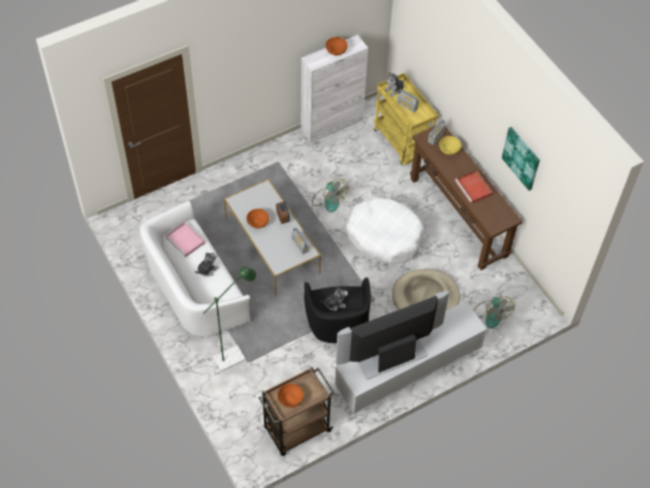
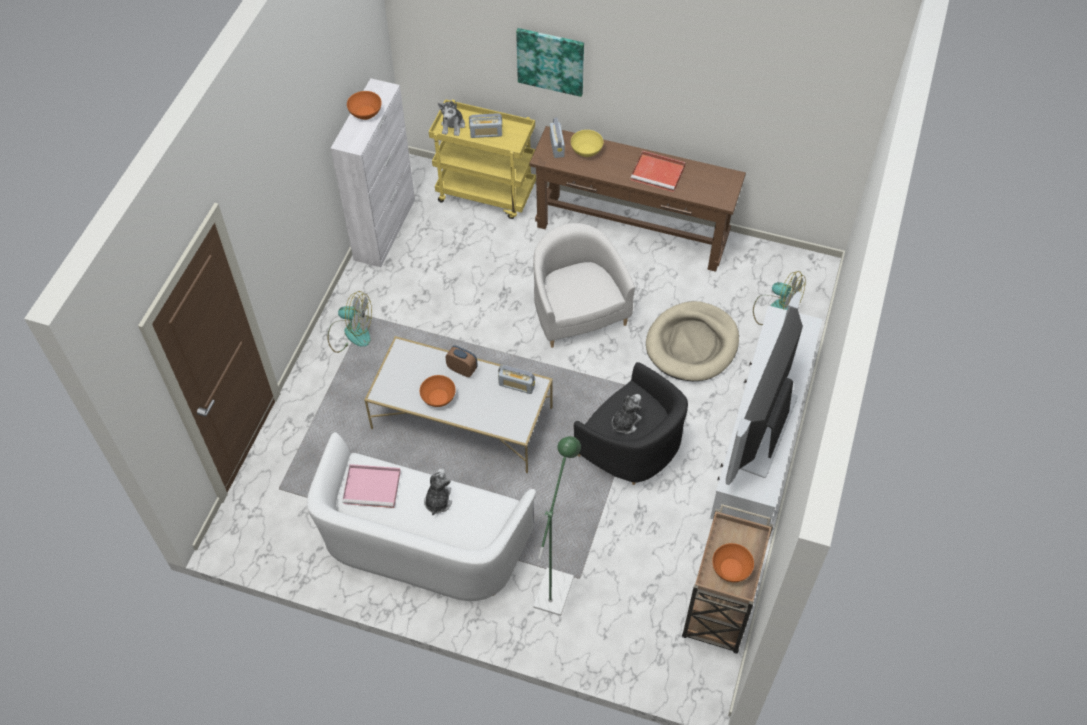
camera: 40 degrees left, 0 degrees up
(328, 200) = (471, 316): fan -> fan (350, 333)
(384, 236) = (577, 311): white dog bed -> white armchair
(521, 158) = (721, 86): picture -> picture (551, 61)

